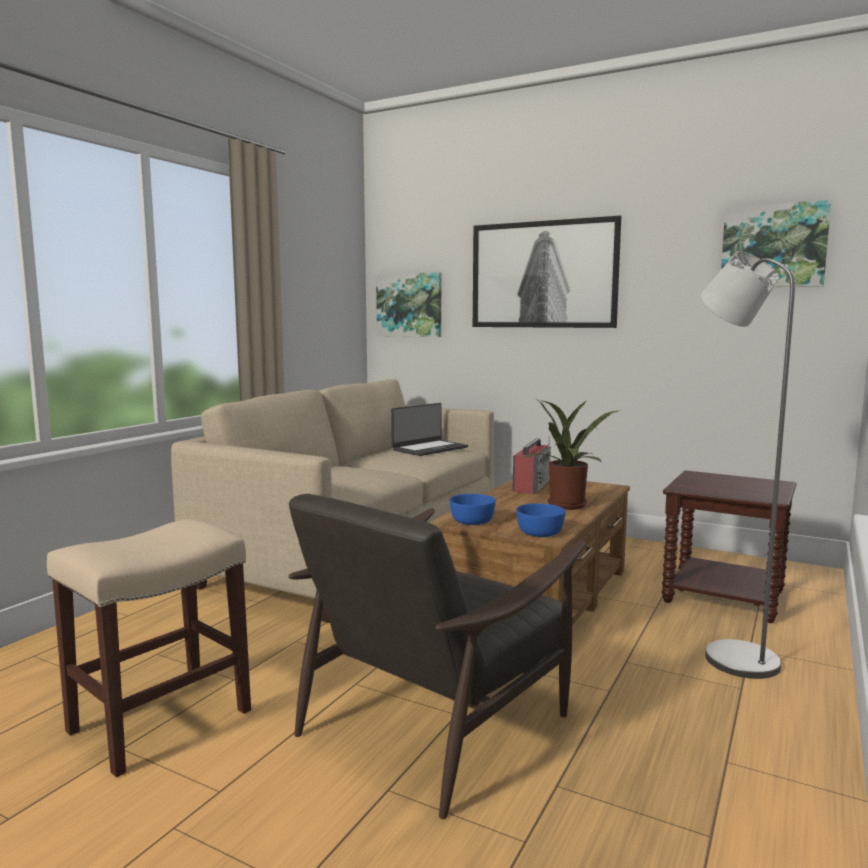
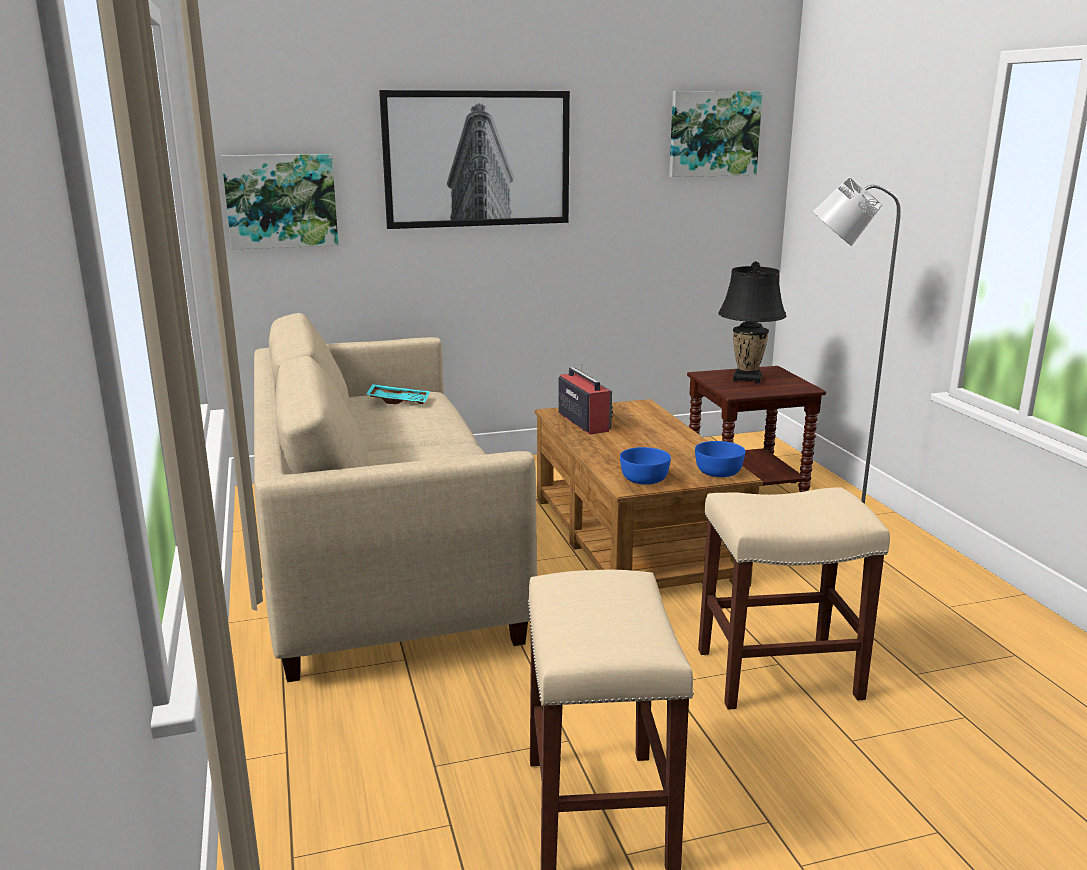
camera: 45 degrees left, 10 degrees up
(429, 448) = (399, 401): laptop -> turquoise tray
(437, 719) = (776, 674): brown armchair -> beige stool
(568, 506) = (668, 436): potted plant -> none
(728, 483) = (746, 379): none -> black table lamp

